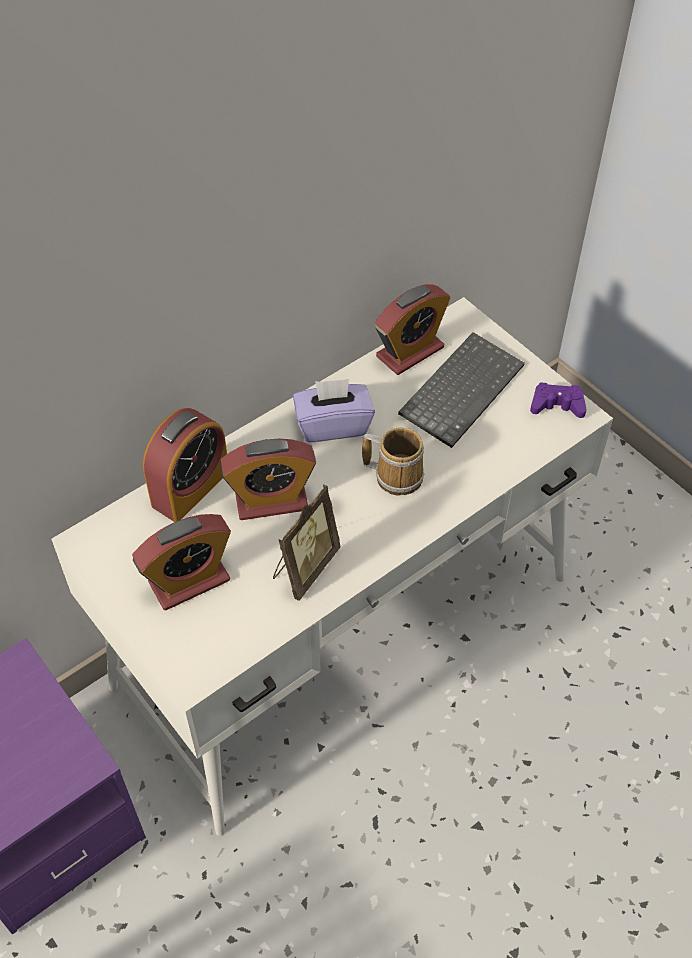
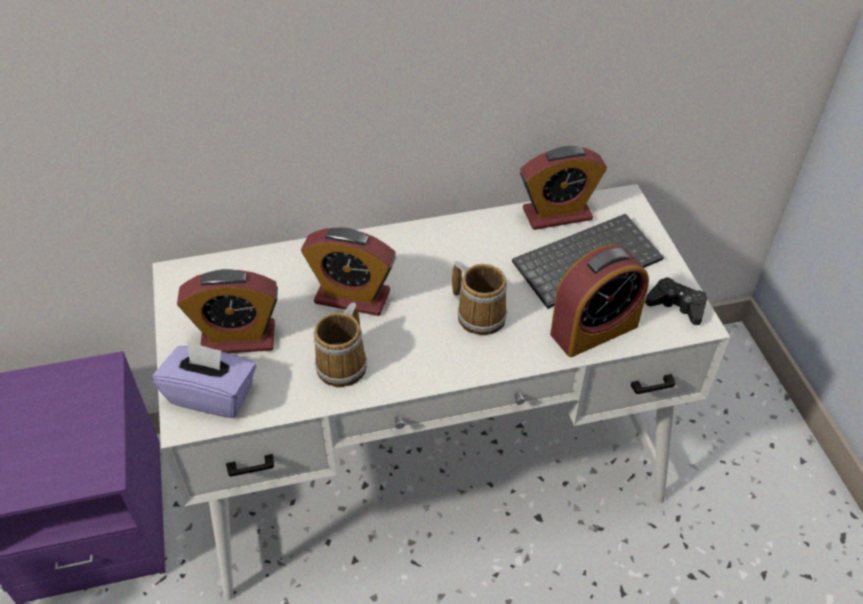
camera: 25 degrees right, 5 degrees down
(190, 488) = (290, 262): alarm clock -> alarm clock (594, 330)
(304, 567) = (345, 364): picture frame -> mug
(333, 425) = (447, 252): purple tissue box -> purple tissue box (212, 395)
(557, 405) = (676, 306): purple game controller -> black game controller

